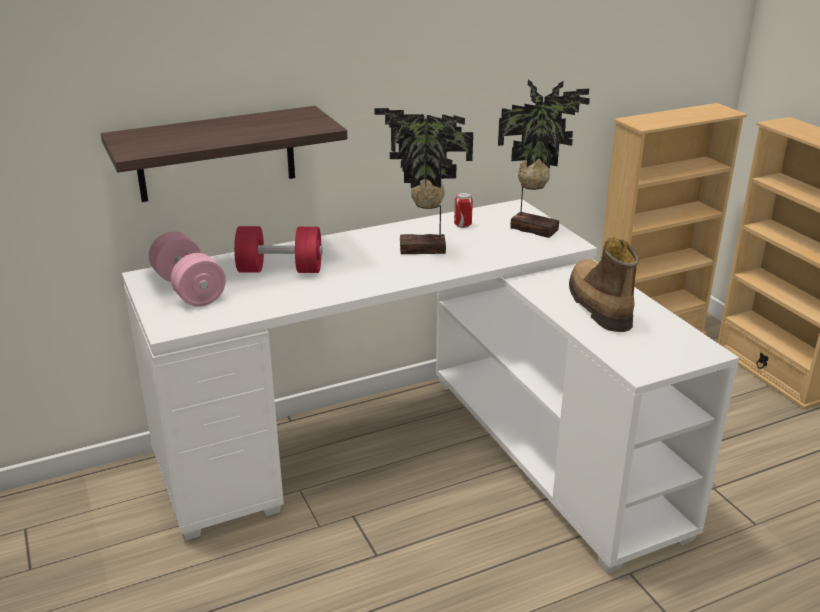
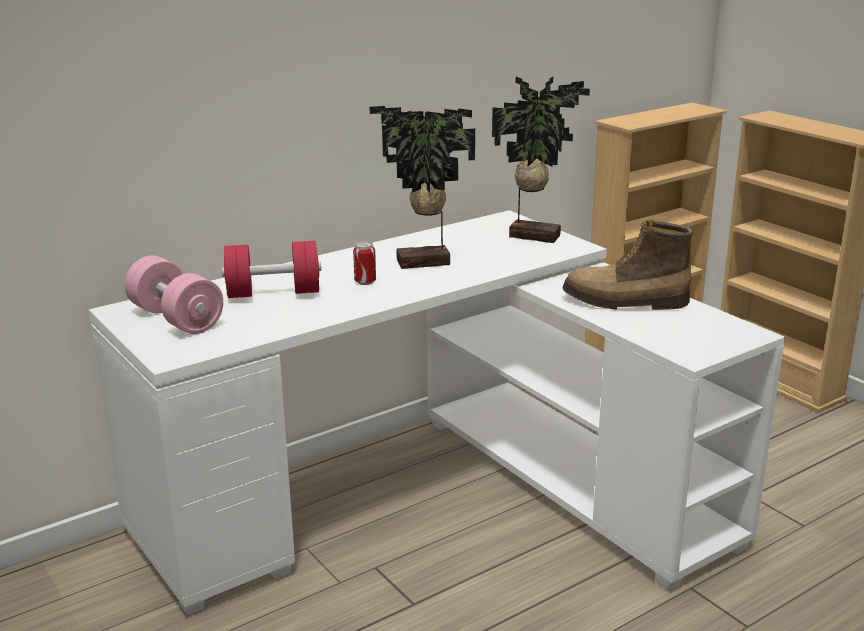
camera: 10 degrees left, 5 degrees down
(216, 154) = (191, 168): shelf -> none
(462, 225) = (457, 238): can -> can (365, 282)
(597, 305) = (625, 302): boot -> boot turned 60 degrees counterclockwise

